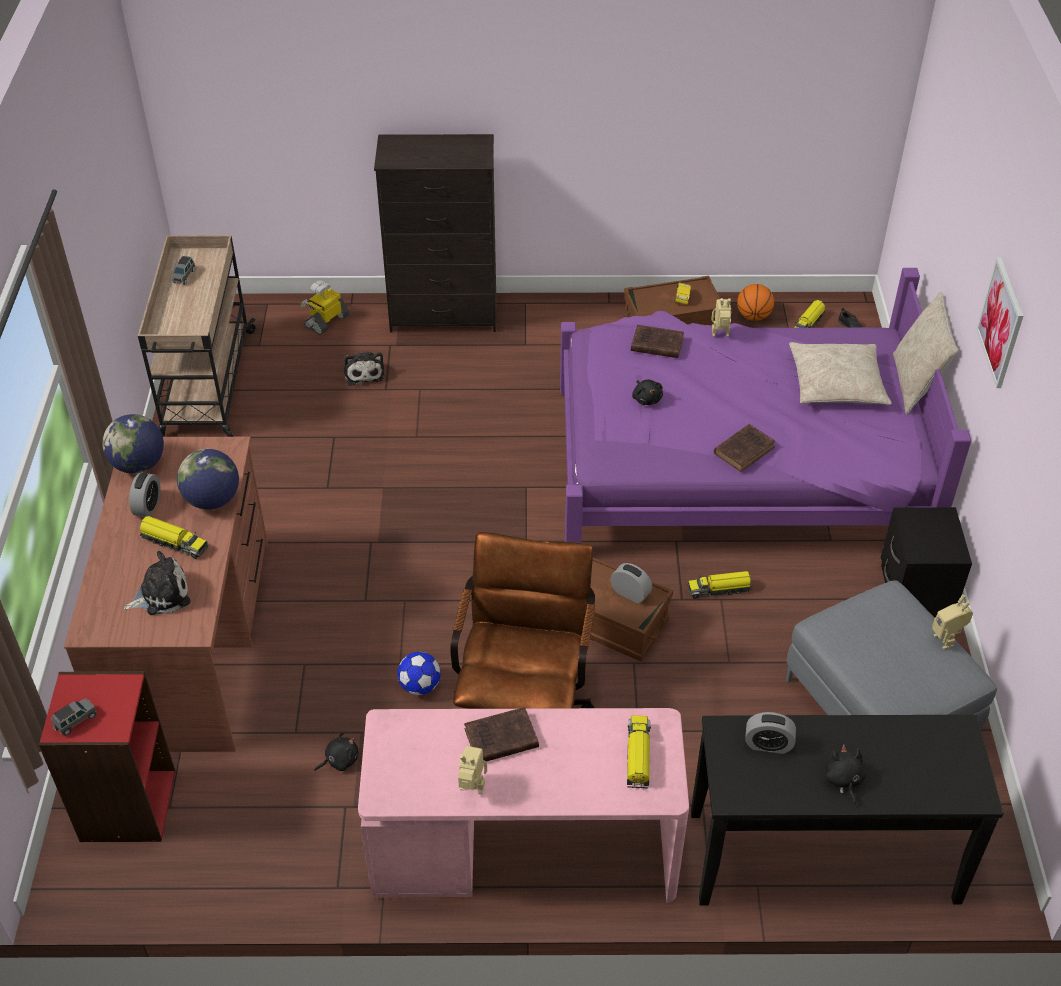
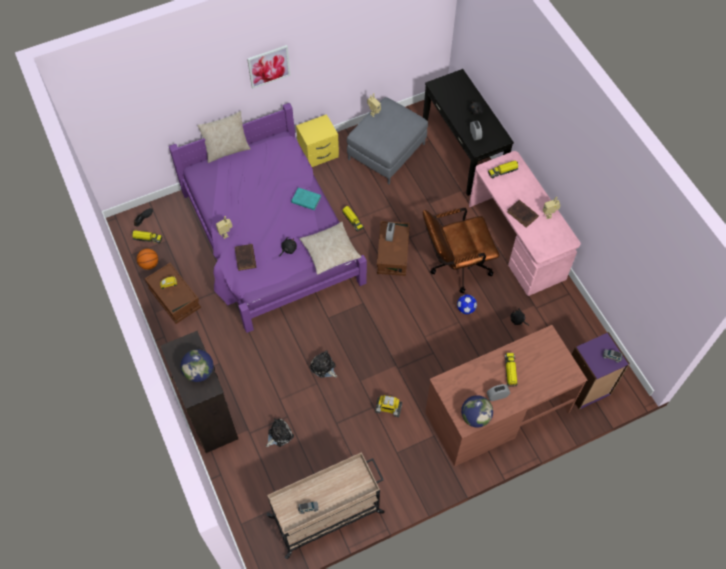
camera: 115 degrees left, 15 degrees up
(127, 805) = (585, 387): red bookcase -> purple bookcase
(161, 594) = (539, 358): plush toy -> plush toy (323, 367)
(212, 500) = (477, 370): globe -> globe (199, 372)
(326, 321) = (243, 479): toy robot -> toy robot (388, 409)
(745, 449) = (305, 200): brown book -> turquoise book
(836, 383) = (240, 179): beige pillow -> beige pillow (330, 251)
(913, 593) = (318, 154): black nightstand -> yellow nightstand

